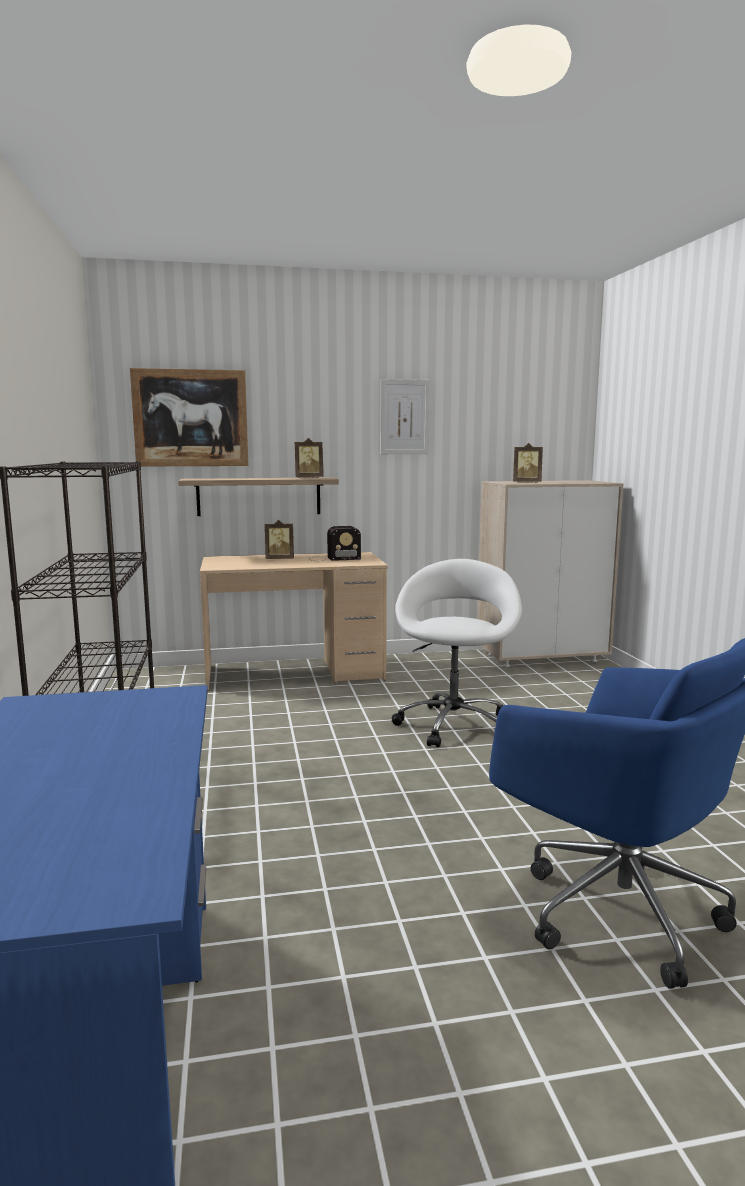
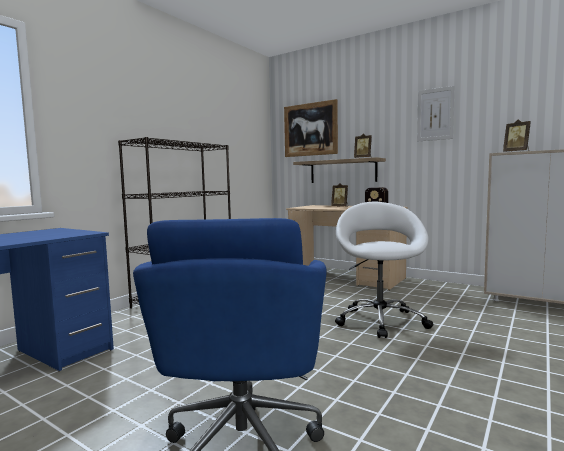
camera: 45 degrees right, 5 degrees down
(455, 725) = (380, 321): white office chair -> white office chair turned 60 degrees counterclockwise

